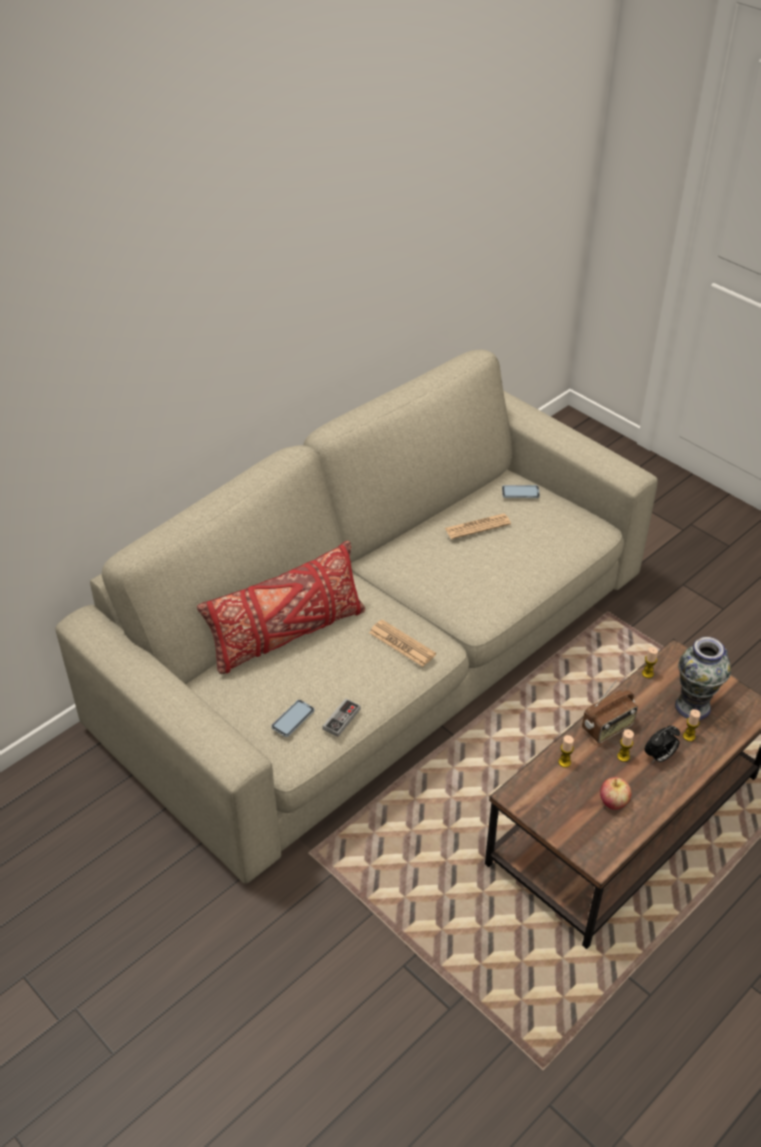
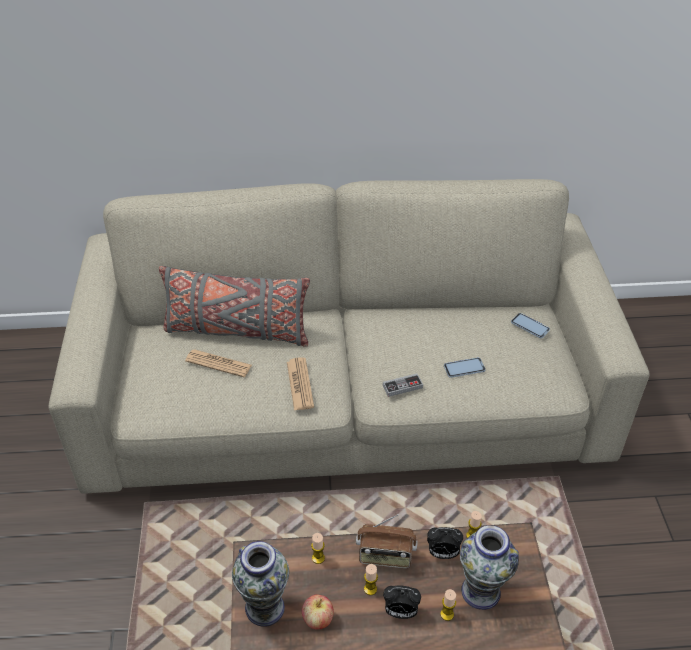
camera: 40 degrees right, 0 degrees up
(286, 635) = (236, 331): red pillow -> grey pillow
(293, 719) = (165, 389): phone -> phone (464, 368)
(341, 719) = (195, 410): game controller -> game controller (402, 386)
(477, 527) = (459, 332): newspaper -> newspaper (218, 363)
(568, 822) = (264, 608): none -> vase
(642, 699) = (442, 553): none -> alarm clock

